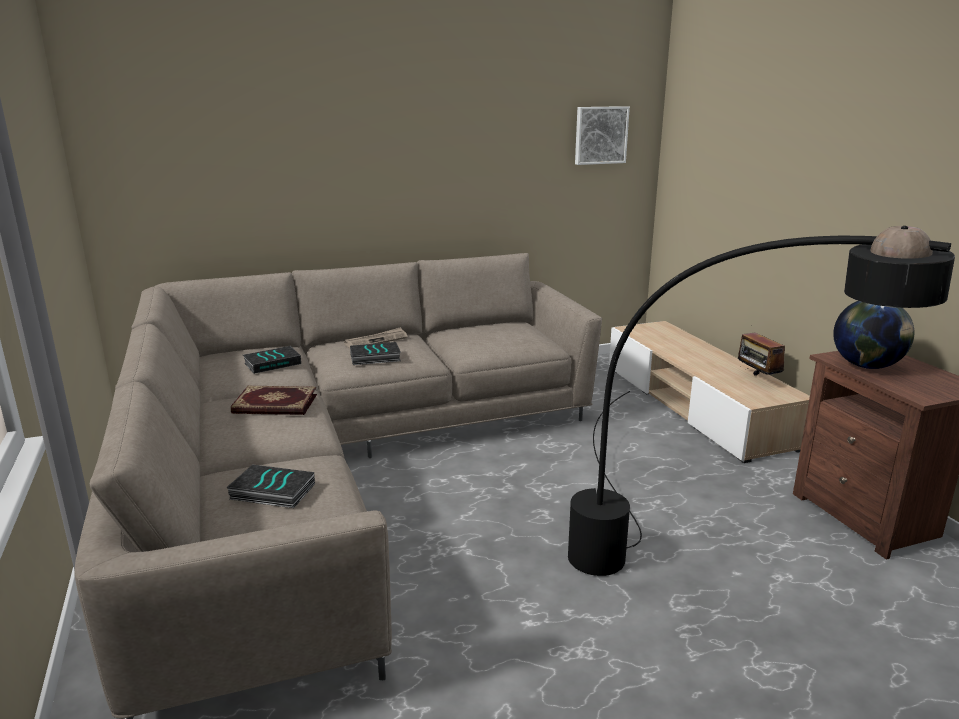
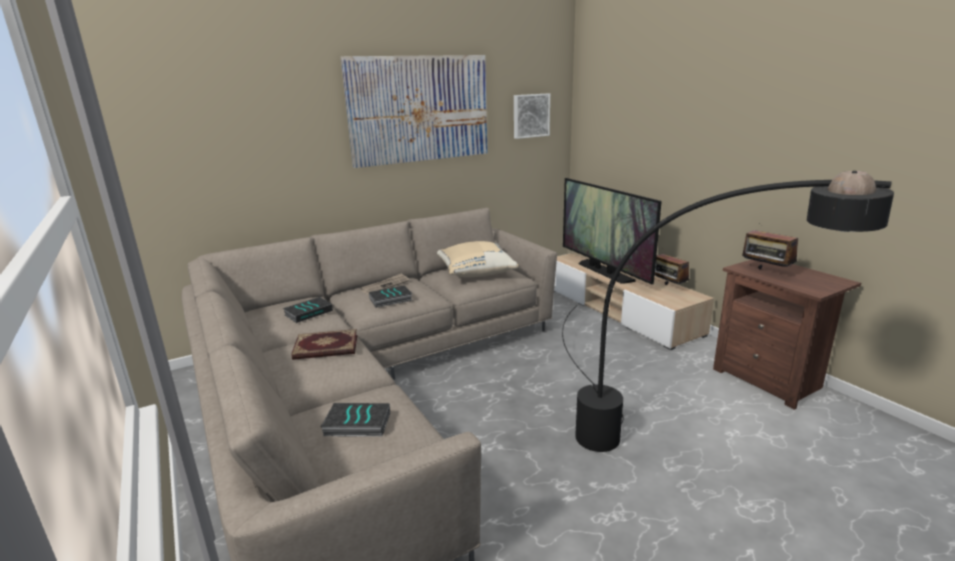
camera: 10 degrees left, 0 degrees up
(446, 120) = (419, 109): none -> picture
(494, 335) = (475, 272): none -> beige pillow
(678, 351) = (604, 272): none -> television
(866, 366) = (765, 272): globe -> radio

